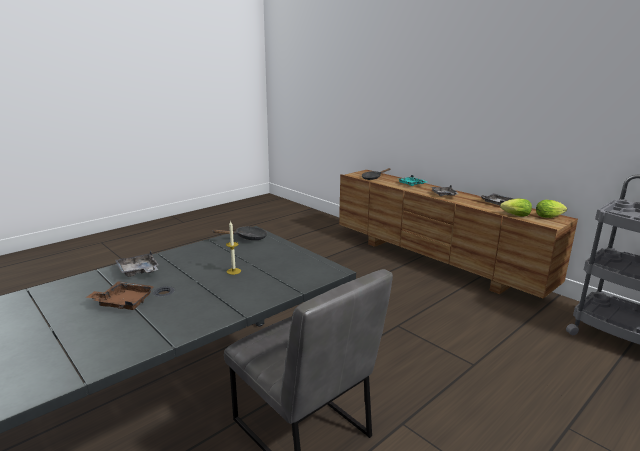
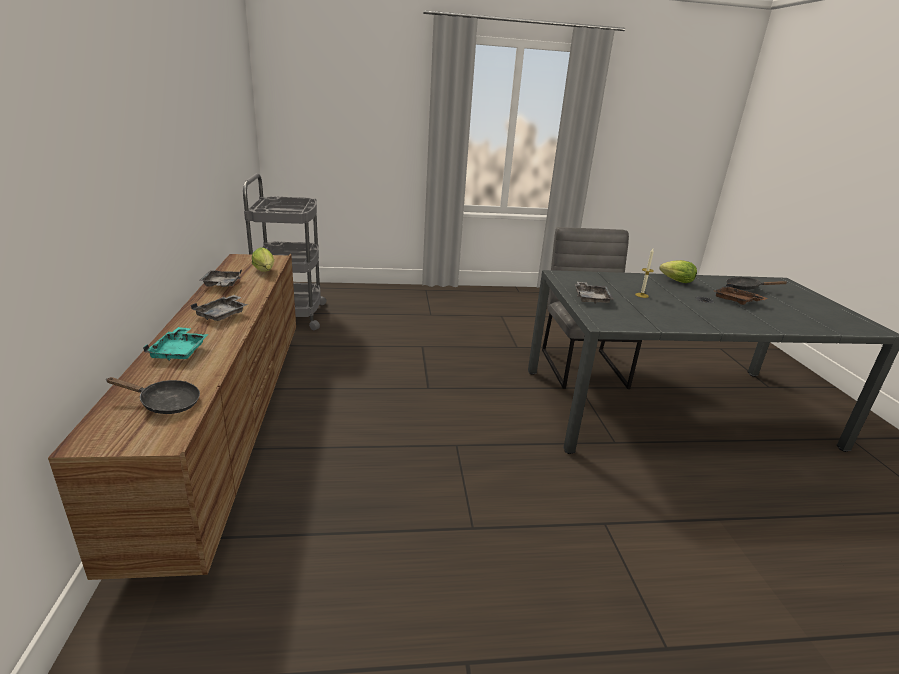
camera: 145 degrees left, 5 degrees up
(138, 271) = (734, 319): grey tray -> grey tray (591, 298)
(248, 238) = (611, 318): black frying pan -> black frying pan (745, 288)
(550, 217) = (244, 261): lettuce -> lettuce (674, 281)

